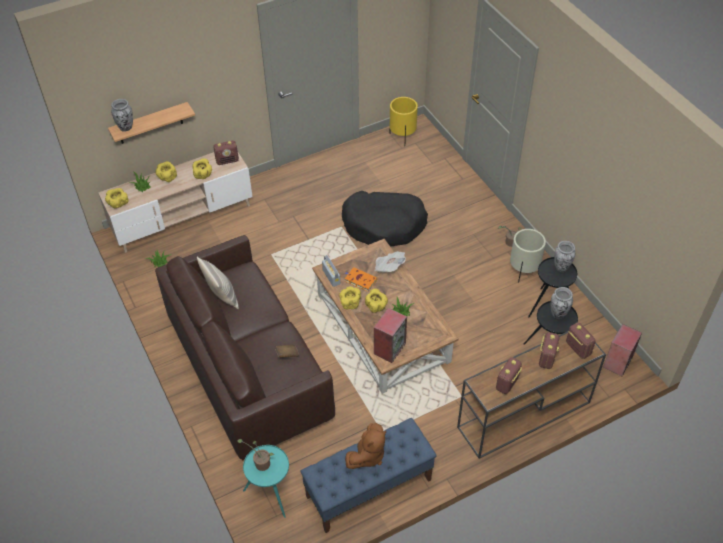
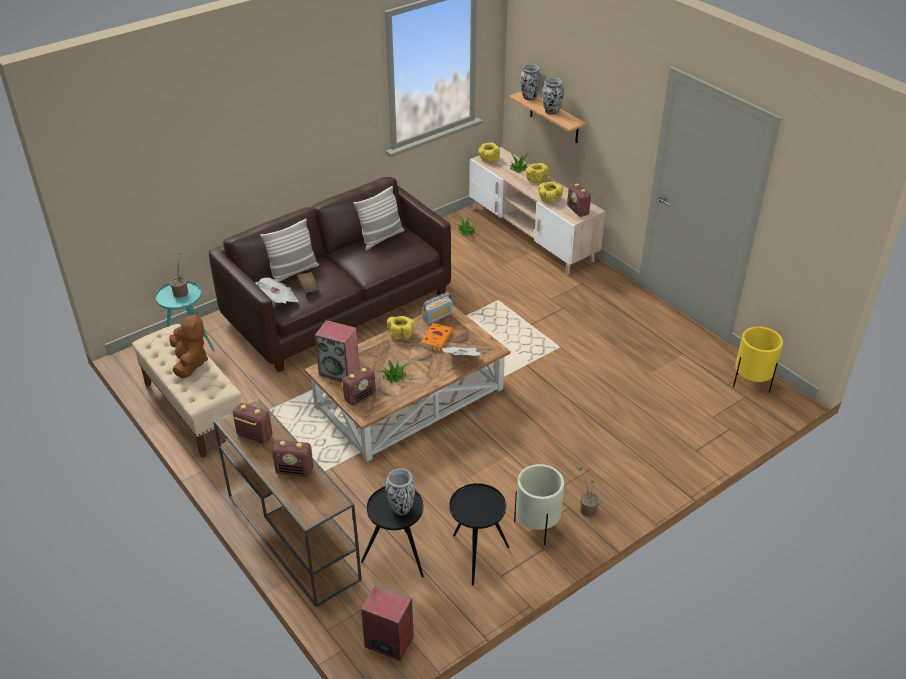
camera: 80 degrees right, 10 degrees down
(257, 366) = (293, 272): none -> pillow
(299, 379) = (278, 299): none -> newspaper
(367, 455) = (190, 363): brown plush toy -> brown plush toy turned 135 degrees counterclockwise
(368, 488) = (194, 410): blue bench -> beige bench
(376, 306) = (400, 355): yellow bowl -> none
(384, 225) = (576, 382): black dog bed -> none
(561, 267) = (488, 510): vase -> vase (551, 112)
(577, 348) = (313, 501): radio -> radio (360, 397)

